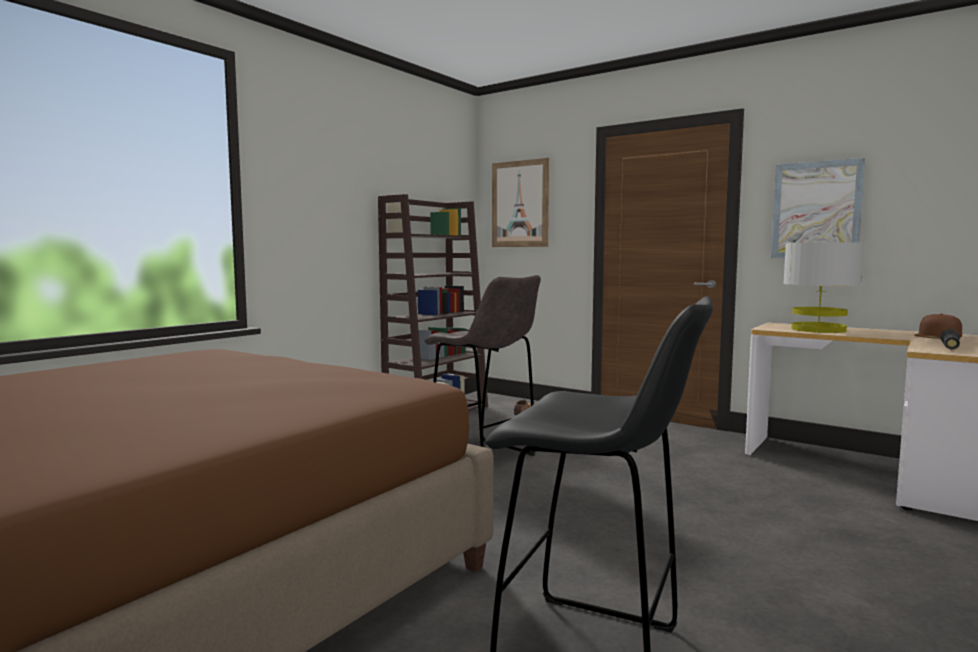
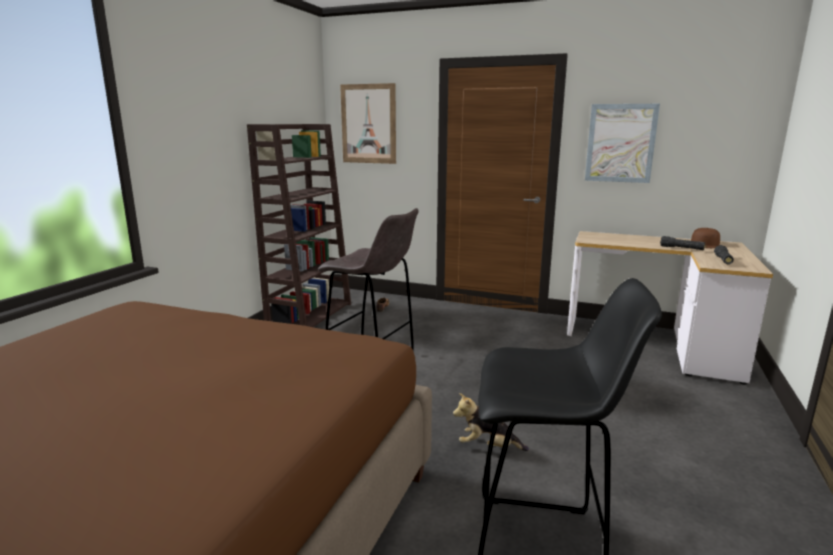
camera: 15 degrees left, 10 degrees up
(579, 550) = (488, 447): none -> plush toy
(818, 330) = (622, 240): grey table lamp -> none
(897, 337) = (681, 248): none -> black flashlight

